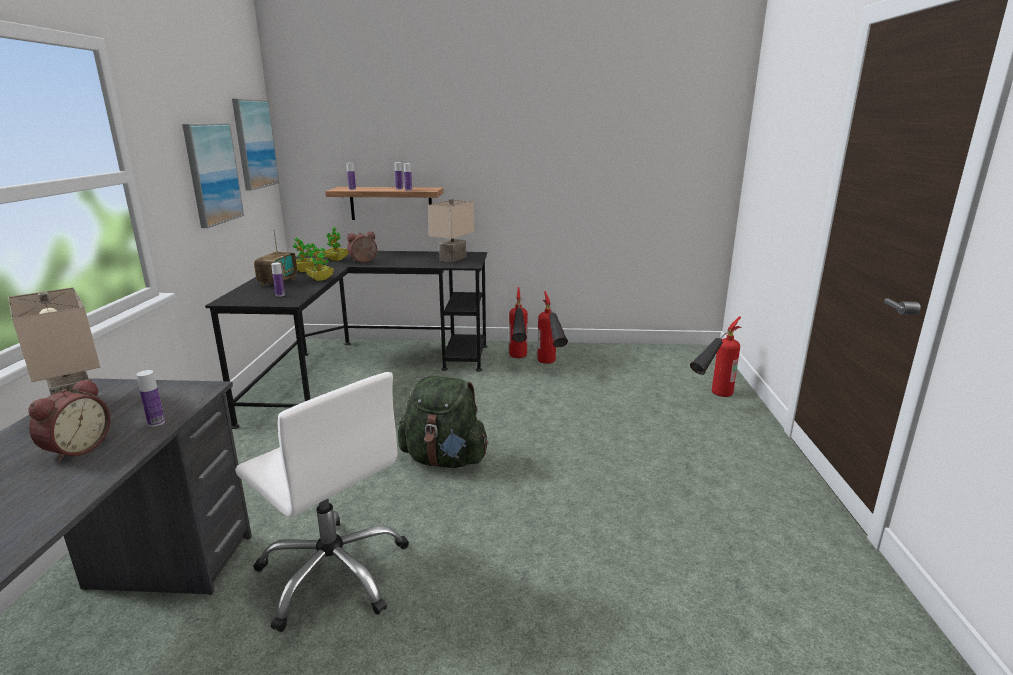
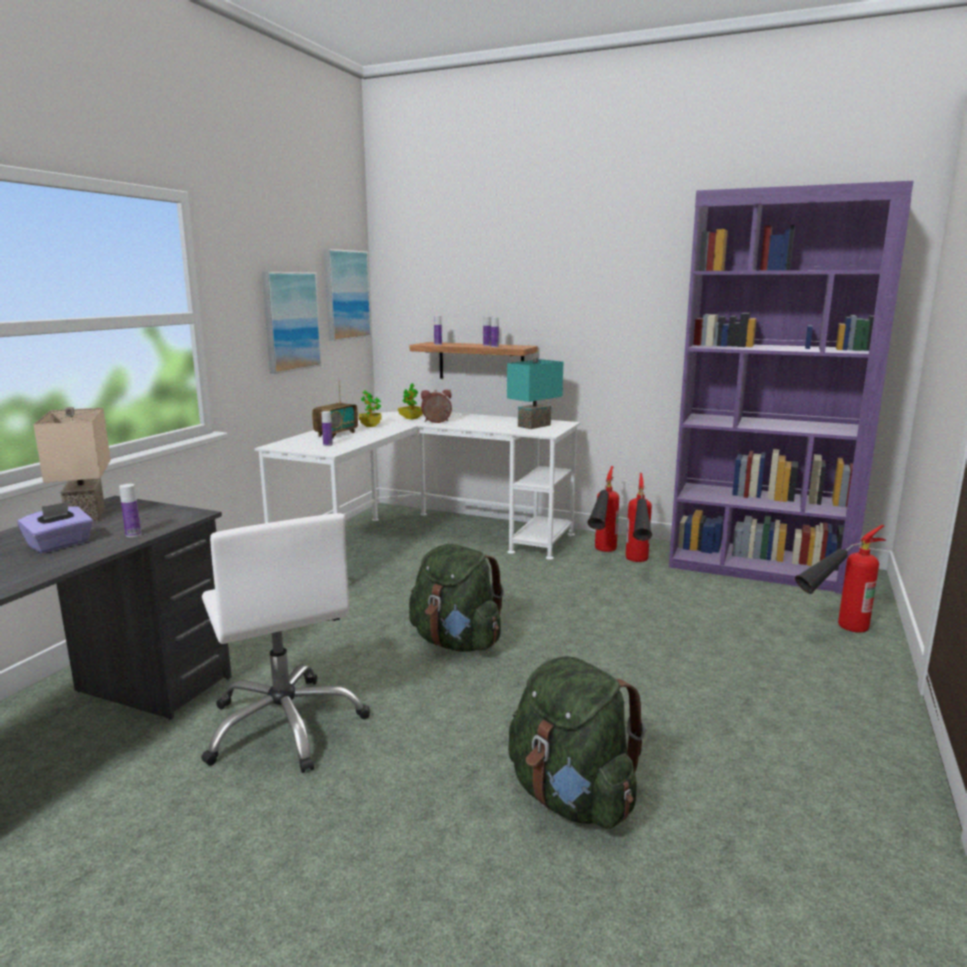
camera: 20 degrees right, 5 degrees down
(76, 449) = (60, 545): alarm clock -> purple tissue box
(320, 279) = (378, 434): potted plant -> none
(362, 371) = (422, 542): black desk -> white desk
(454, 259) = (535, 426): beige table lamp -> turquoise table lamp
(611, 576) = (571, 798): none -> green backpack
(637, 356) = (759, 568): none -> purple bookcase

